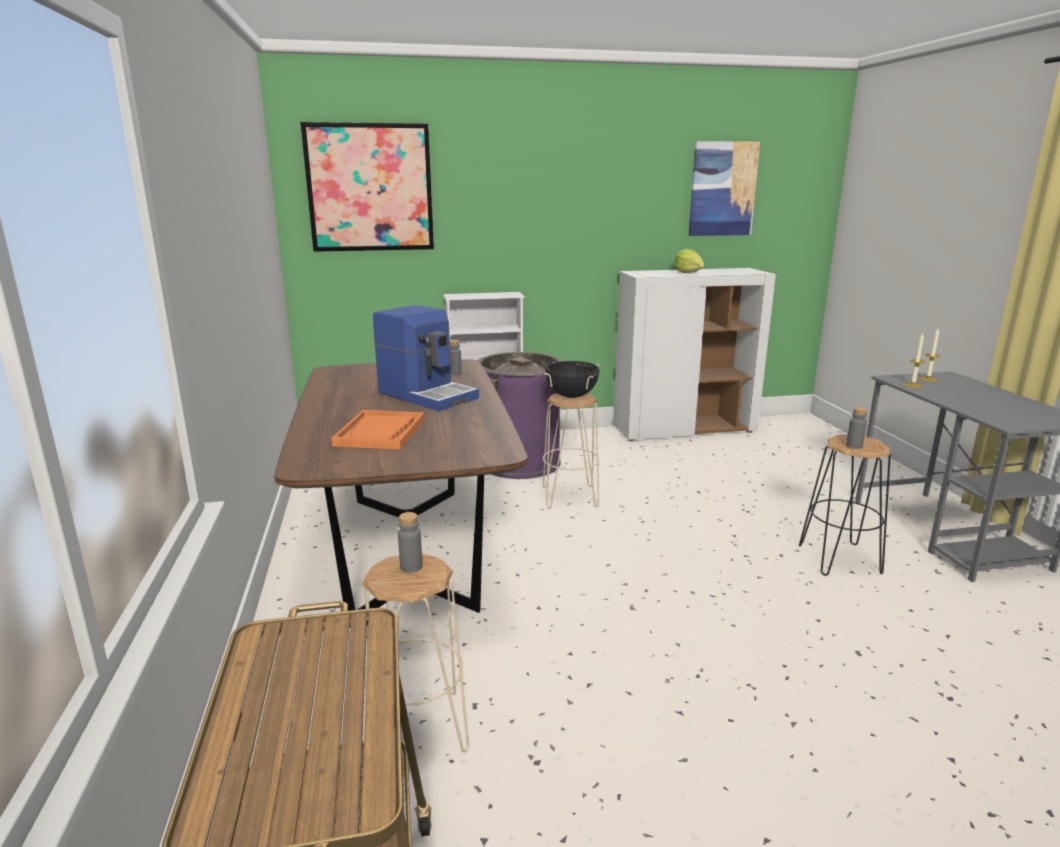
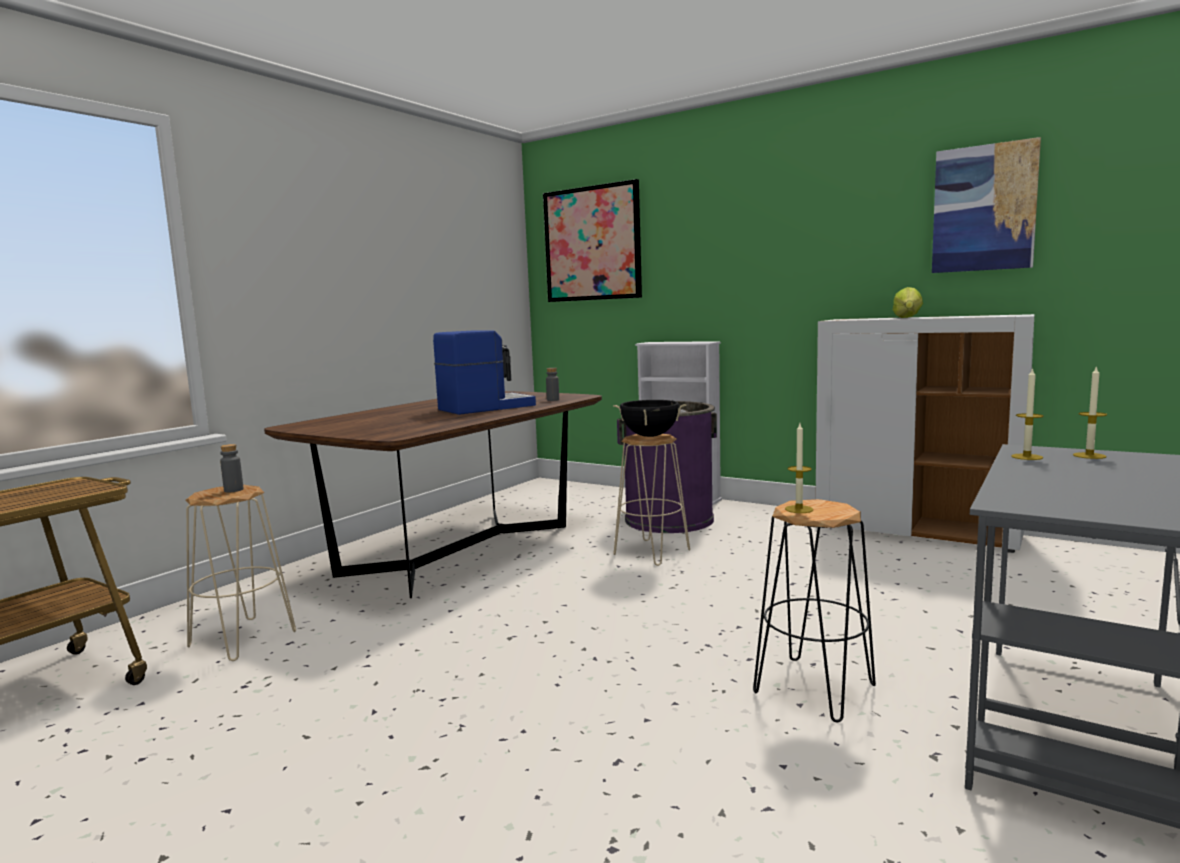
camera: 45 degrees right, 10 degrees down
(380, 432) = (383, 419): orange tray -> none
(428, 395) = (485, 407): coffee machine -> coffee machine turned 120 degrees counterclockwise
(854, 446) = (799, 509): grey bottle -> candle

